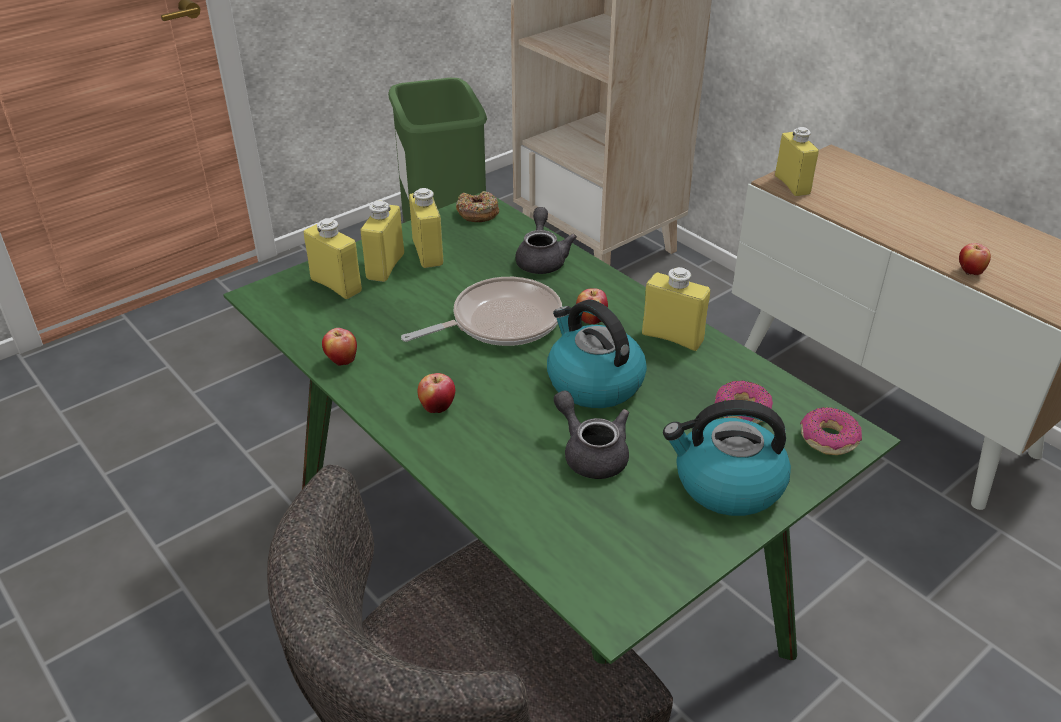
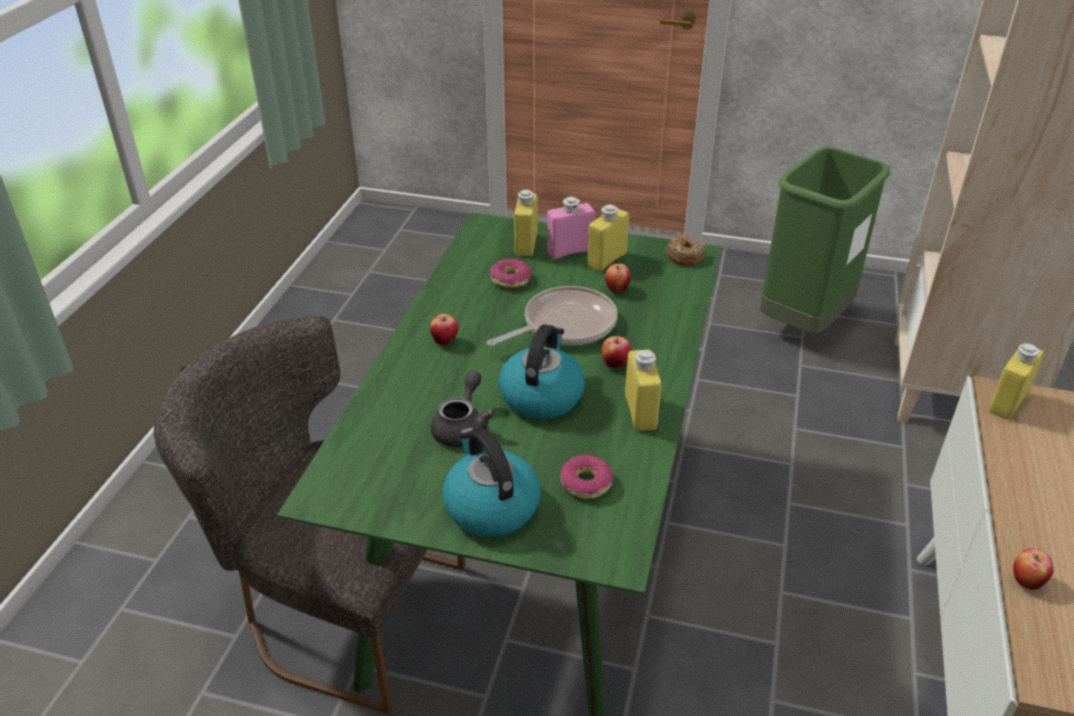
camera: 55 degrees right, 0 degrees up
(341, 361) = (452, 284): apple -> apple (617, 289)
(385, 266) = (570, 251): yellow bottle -> pink bottle
(500, 322) = (564, 325): frying pan -> frying pan turned 60 degrees counterclockwise
(542, 259) = (664, 309): grey teapot -> none
(828, 439) = (599, 545): donut -> donut (510, 279)

